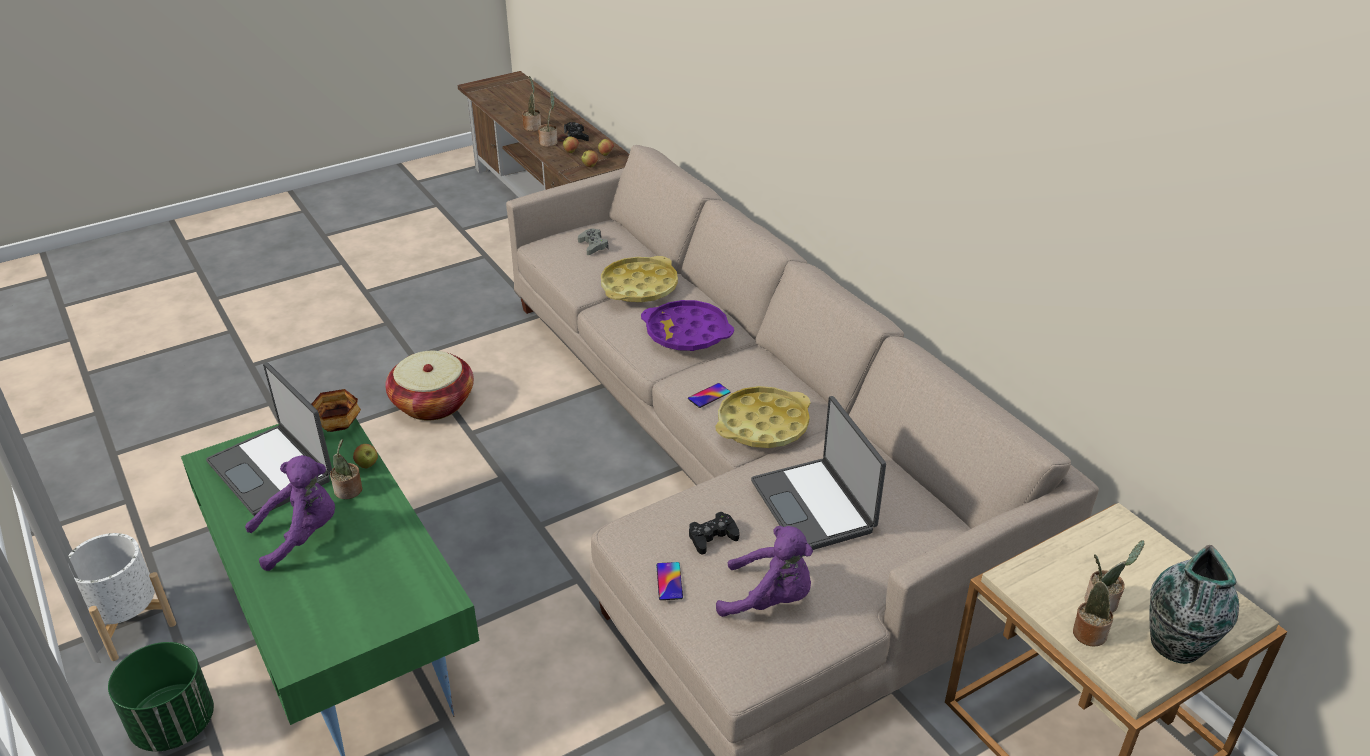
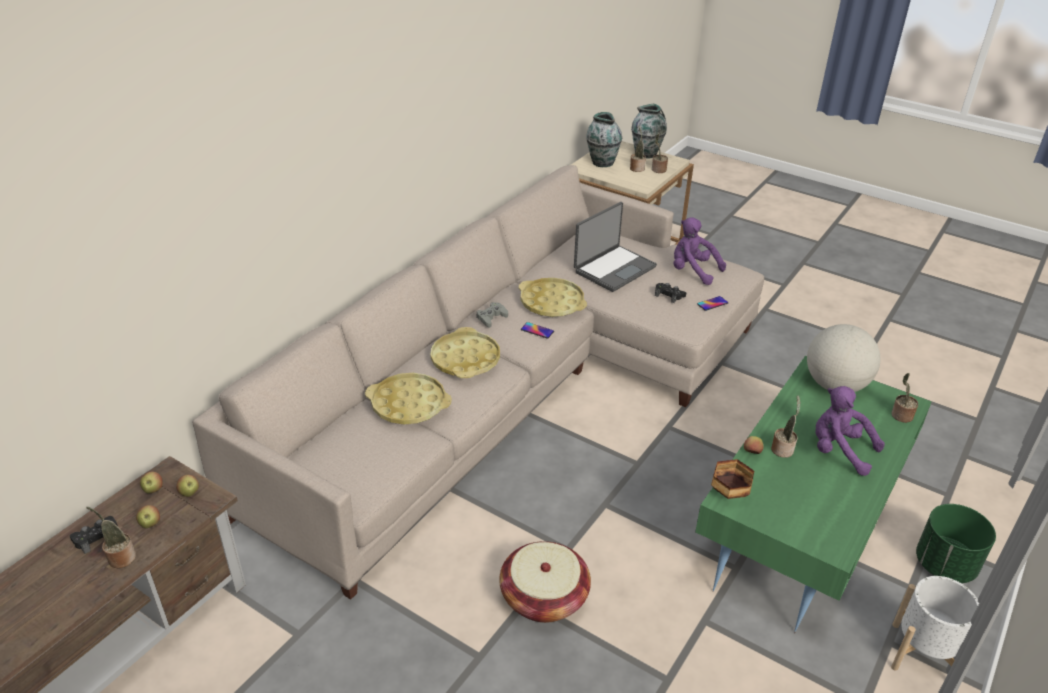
camera: 115 degrees left, 0 degrees up
(273, 470) = (806, 502): laptop -> none
(394, 600) = (835, 385): none -> globe
(532, 127) = (65, 597): potted plant -> potted plant (900, 416)
(593, 246) = (347, 456): grey game controller -> grey game controller (491, 318)
(687, 333) = (465, 359): purple tray -> yellow tray
(770, 599) = (692, 271): purple plush toy -> purple plush toy turned 45 degrees counterclockwise
(1139, 561) = (602, 162): none -> vase

